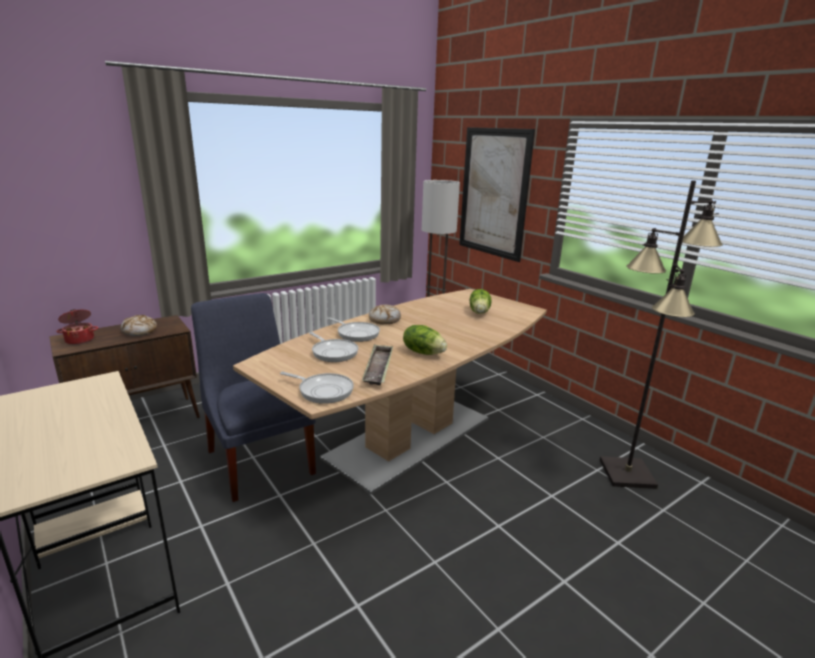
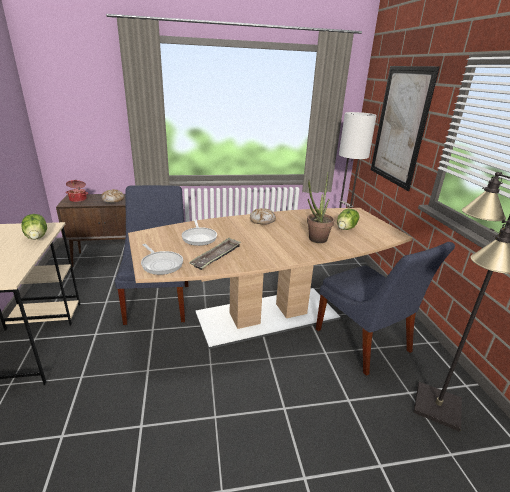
camera: 25 degrees right, 5 degrees up
(356, 333) = (230, 227): frying pan -> none
(423, 352) = (264, 252): lettuce -> lettuce (37, 237)
(463, 330) = (315, 240): none -> potted plant
(528, 436) = (365, 343): none -> blue chair

